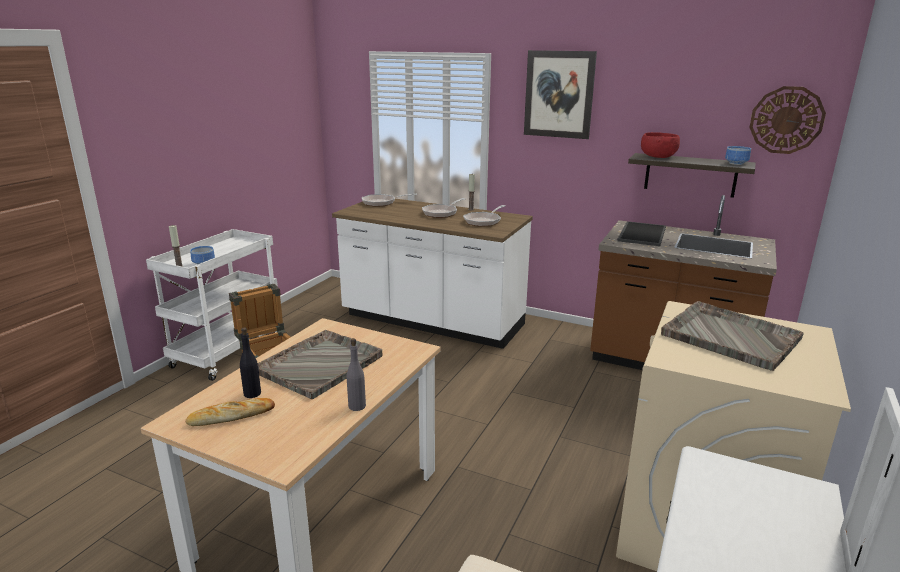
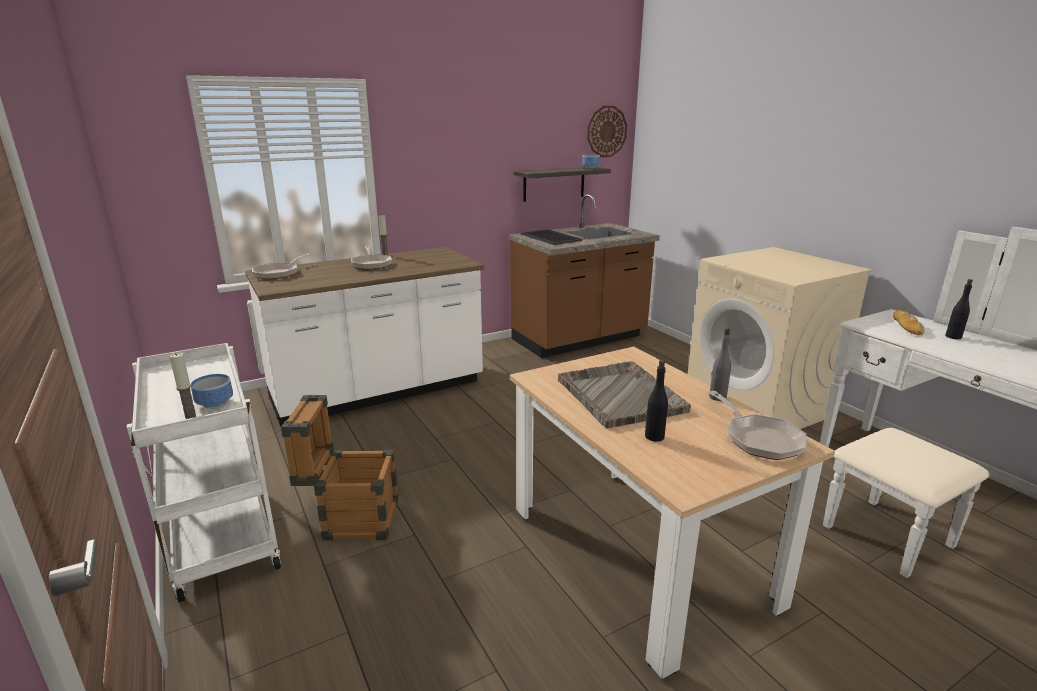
camera: 55 degrees left, 0 degrees up
(231, 416) = (695, 455): bread -> bread (907, 326)
(484, 221) = (428, 259): frying pan -> frying pan (759, 439)
(559, 94) = (443, 121): picture -> none
(657, 157) = (539, 170): red bowl -> none
(729, 336) = (769, 262): grey tray -> none
(777, 555) = (953, 337): none -> black bottle

